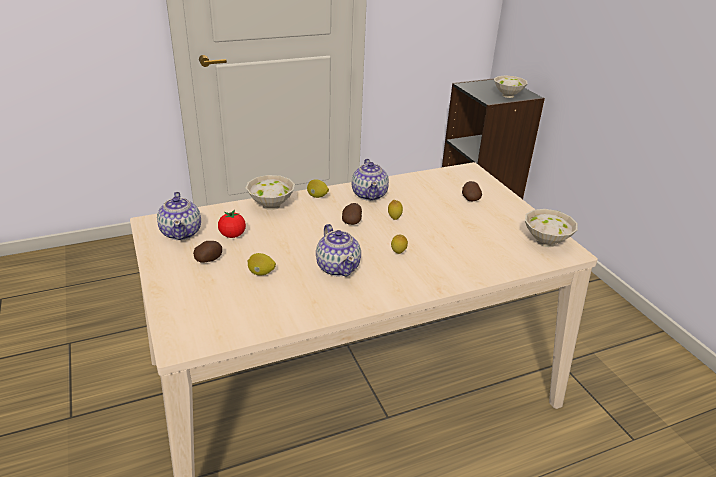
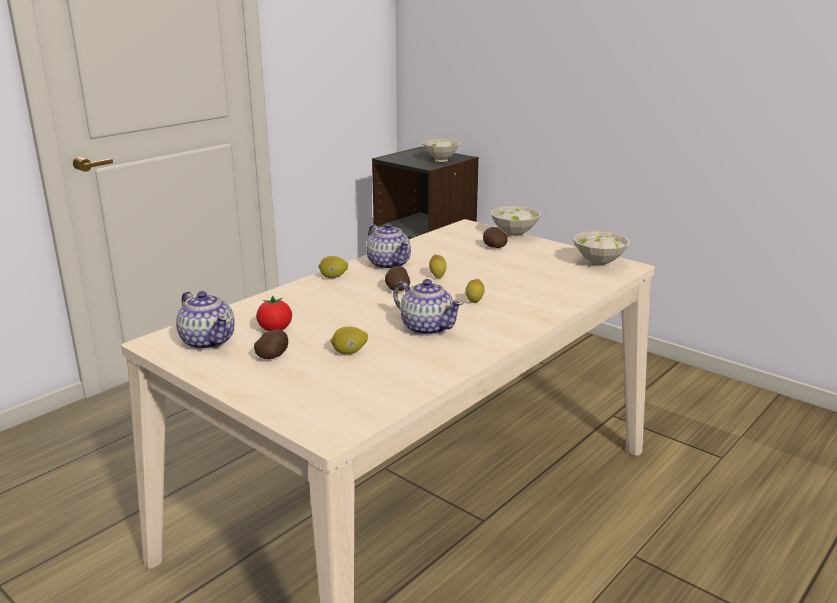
camera: 25 degrees left, 10 degrees down
(270, 205) = (288, 295): white bowl -> white bowl (513, 235)

